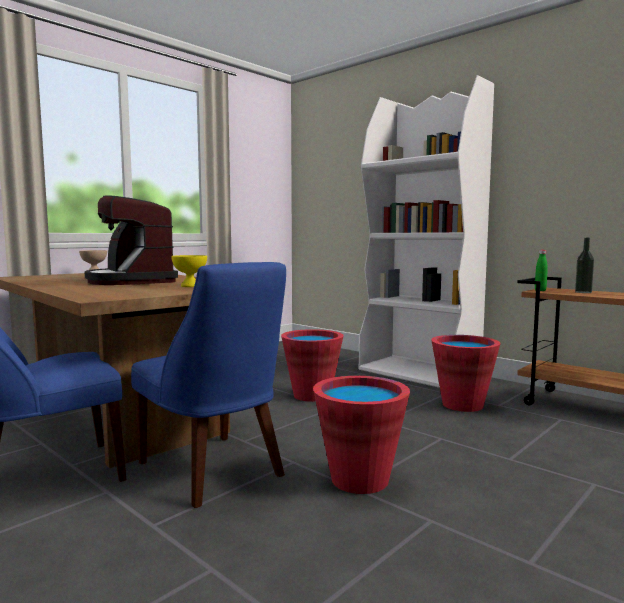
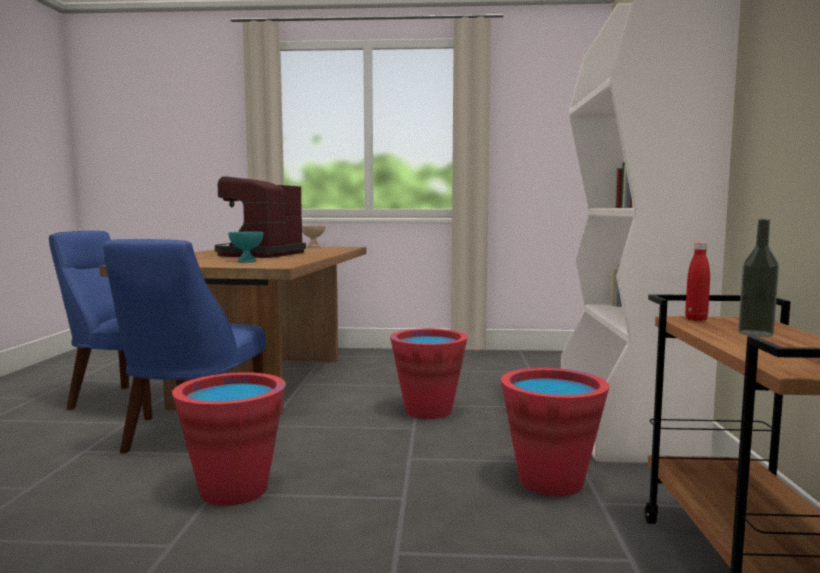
camera: 50 degrees right, 0 degrees up
(190, 286) = (246, 261): yellow bowl -> turquoise bowl
(540, 290) = (696, 319): green bottle -> red bottle

